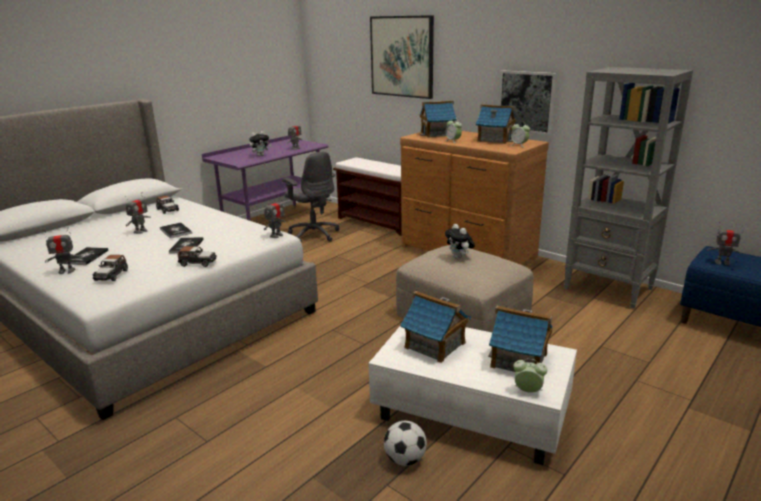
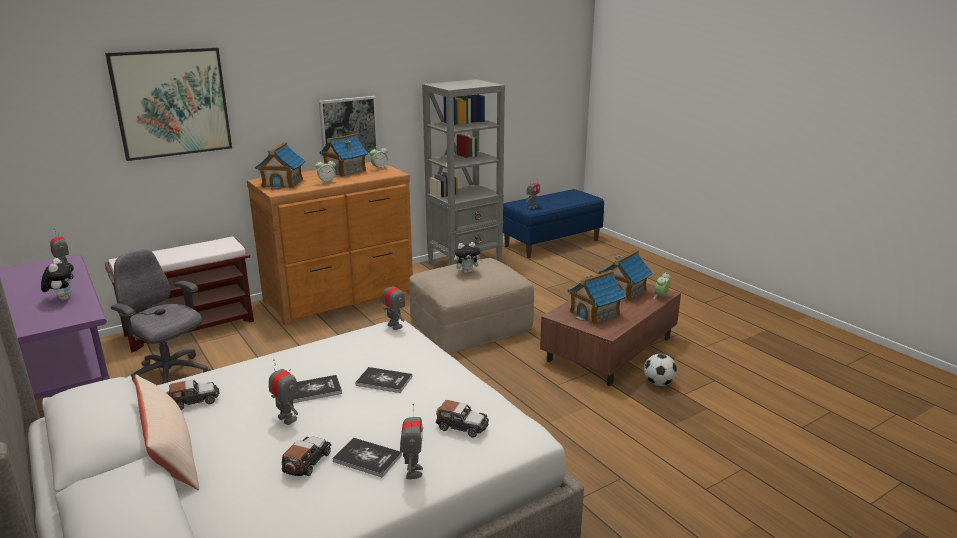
camera: 75 degrees left, 0 degrees up
(112, 217) = (170, 455): none -> beige pillow
(197, 263) = (449, 373): toy car -> toy car (307, 462)
(313, 234) = (169, 376): grey office chair -> grey office chair turned 120 degrees counterclockwise
(469, 411) = (609, 349): white coffee table -> brown coffee table

